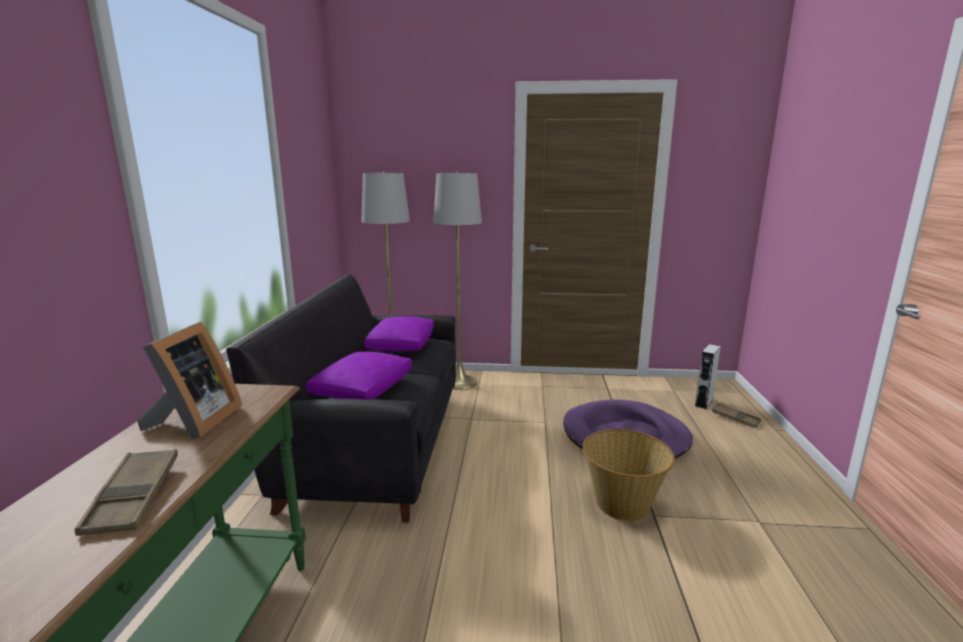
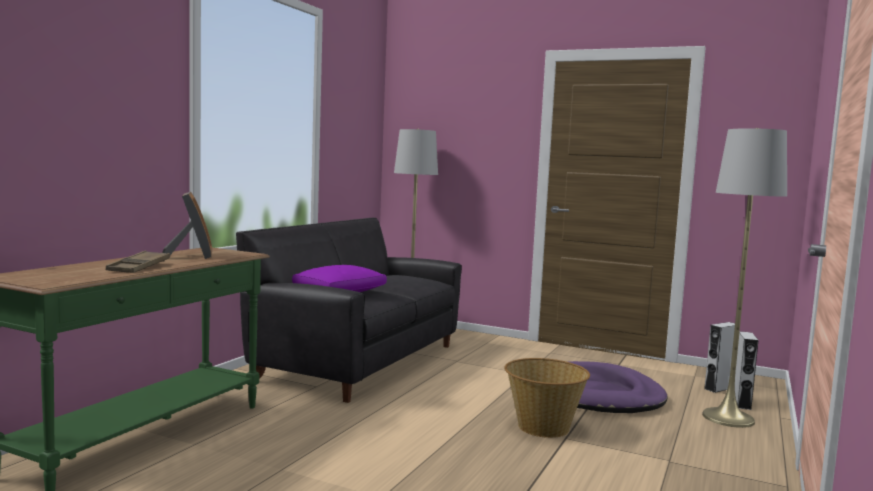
camera: 20 degrees right, 10 degrees down
(194, 422) = (191, 256): picture frame -> picture frame turned 45 degrees counterclockwise
(401, 344) = (399, 278): purple pillow -> none
(459, 382) = (469, 339): grey floor lamp -> grey floor lamp (728, 418)
(735, 418) = (741, 403): brown tray -> grey speaker

